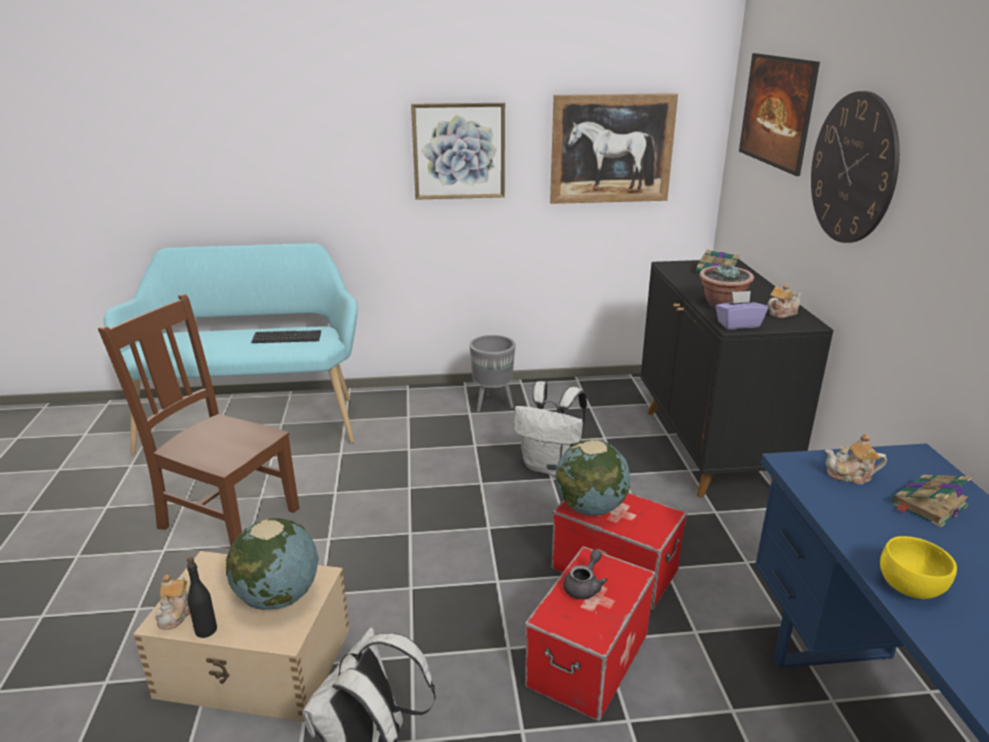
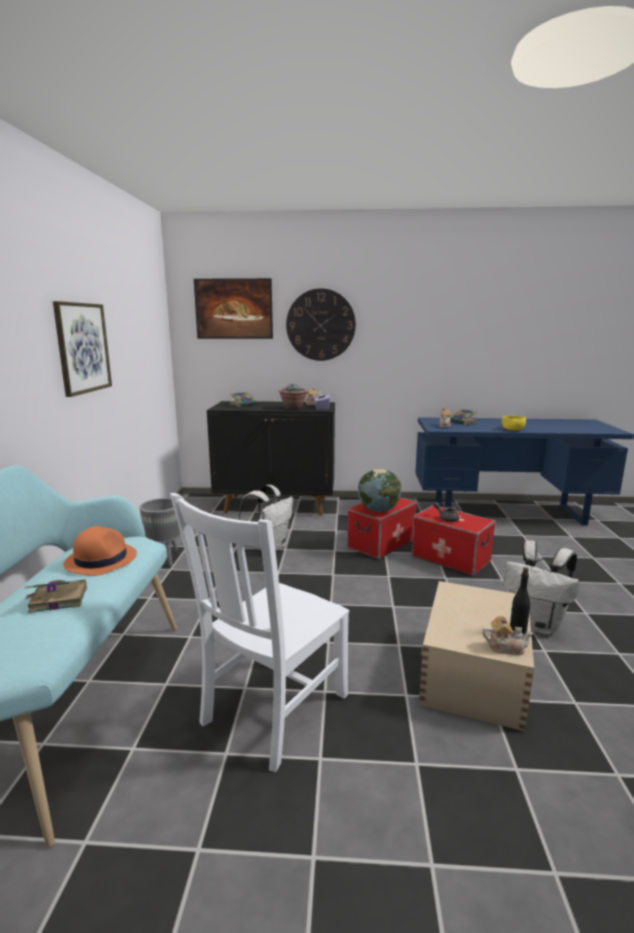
camera: 80 degrees left, 10 degrees down
(221, 340) = (57, 599): none -> book
(226, 516) = (272, 711): brown chair -> white chair
(278, 597) = (475, 603): globe -> none
(287, 338) = (101, 559): keyboard -> orange hat
(612, 149) = (141, 343): picture -> none

